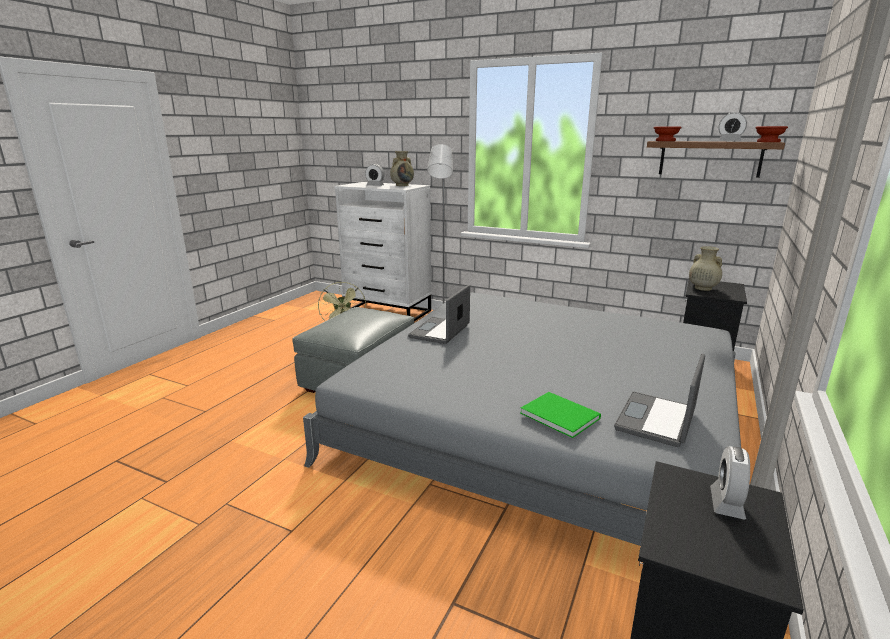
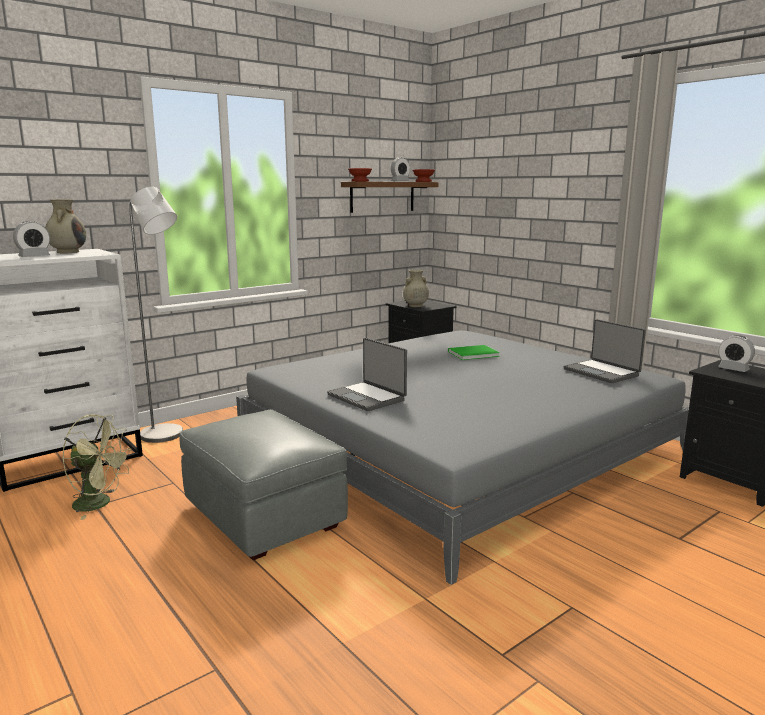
camera: 65 degrees left, 5 degrees down
(559, 414) = (580, 392): green book -> green book (471, 354)

